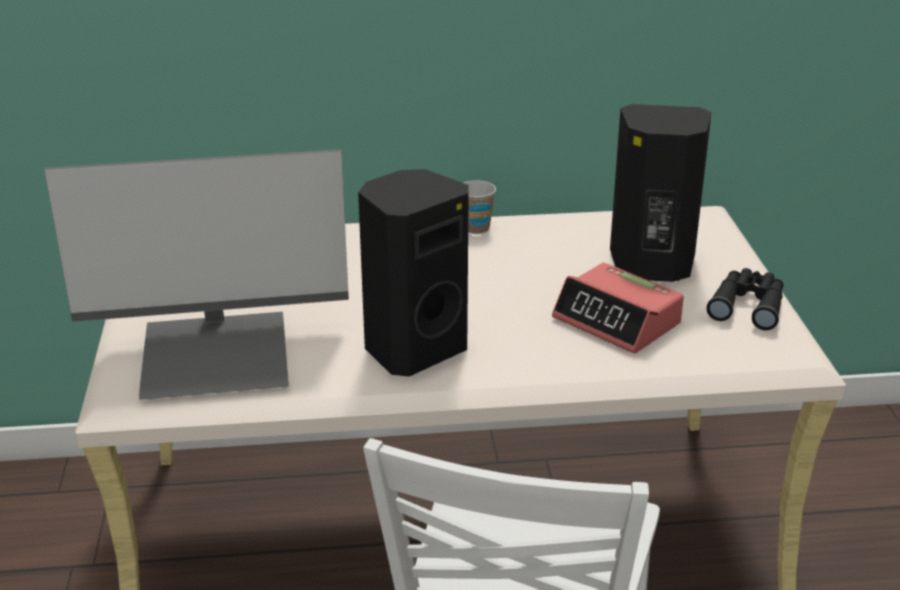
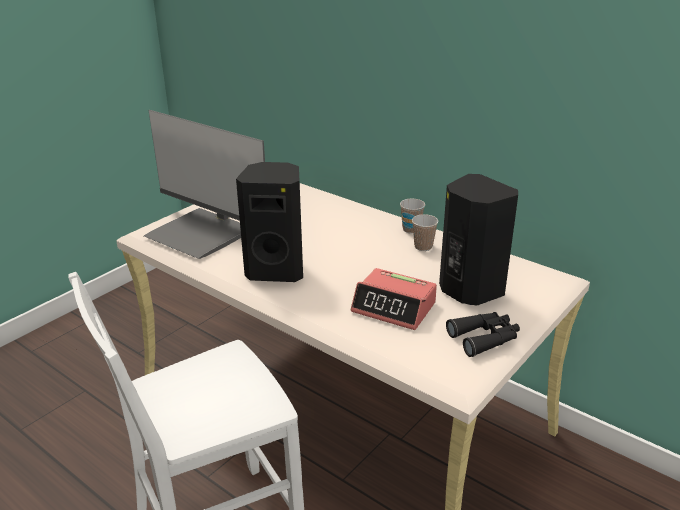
camera: 45 degrees right, 0 degrees up
(525, 242) = (423, 247): none -> cup
(617, 321) = (394, 307): alarm clock -> alarm clock turned 60 degrees counterclockwise

